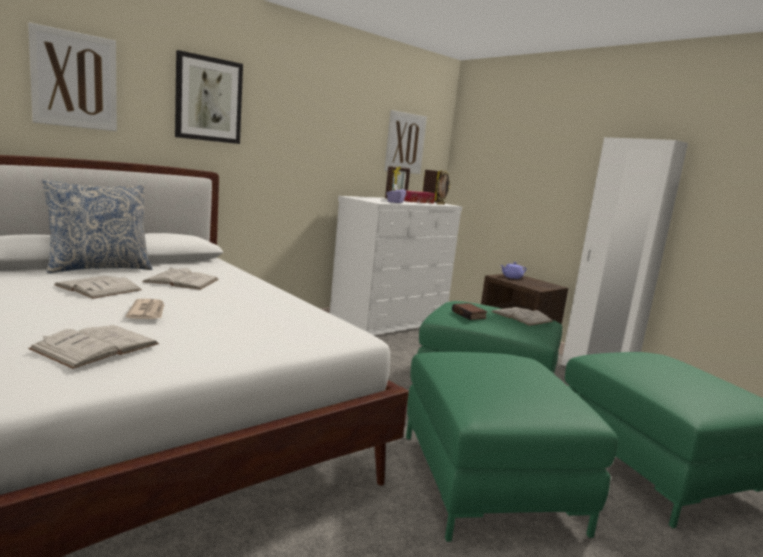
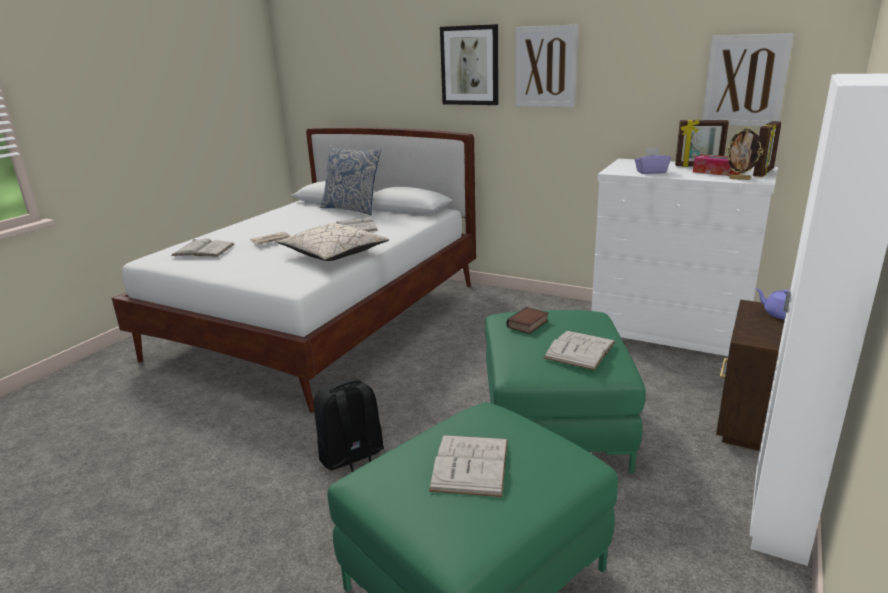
camera: 70 degrees right, 10 degrees up
(74, 80) = (378, 68): picture -> picture (545, 67)
(98, 287) = (306, 221): white book -> white book (470, 464)
(269, 305) = (334, 254): none -> beige pillow
(488, 480) = (352, 458): green ottoman -> black backpack

